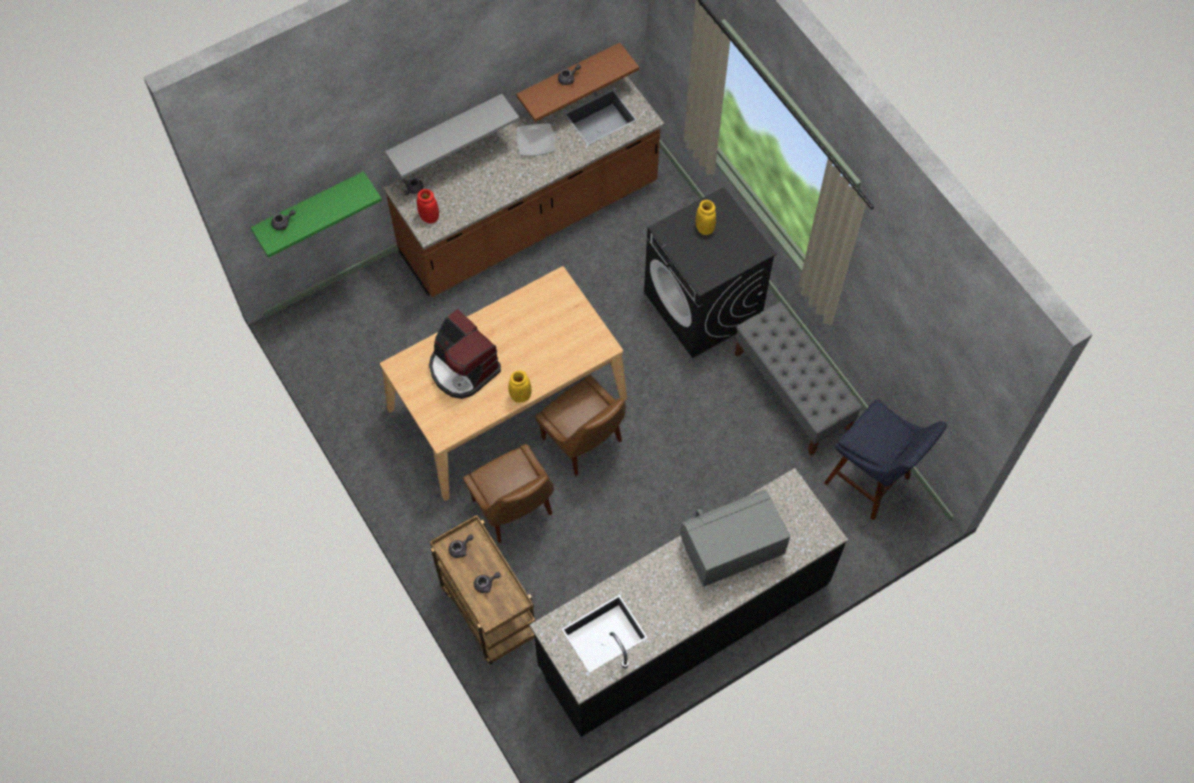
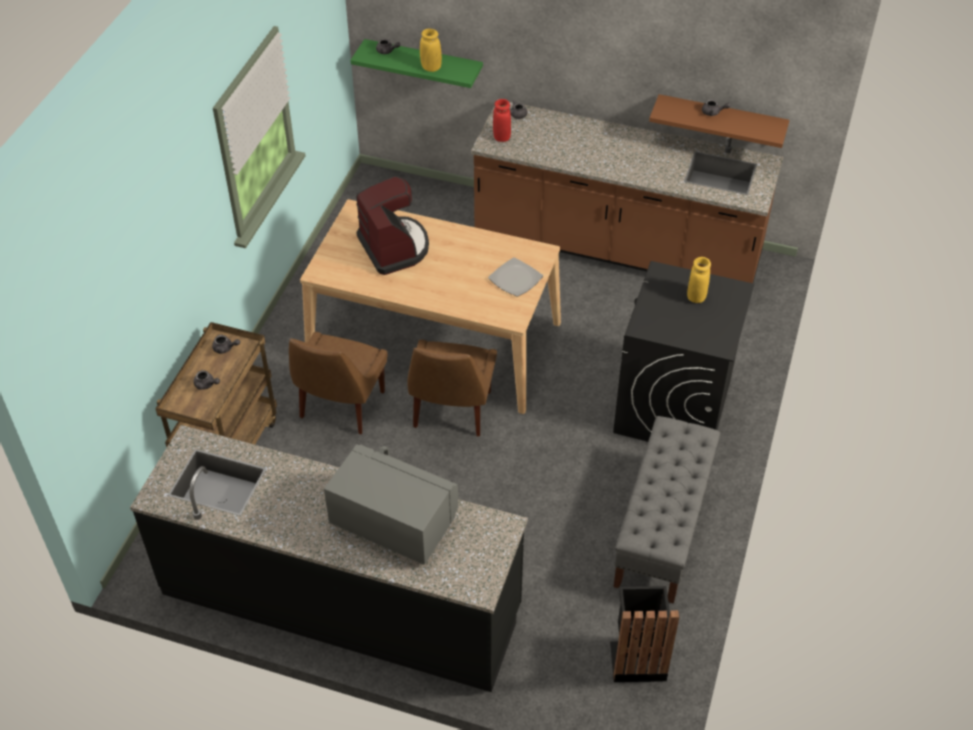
camera: 50 degrees right, 15 degrees down
(445, 131) = (574, 81): grey shelf -> none
(463, 368) = (394, 247): coffee machine -> coffee machine turned 150 degrees clockwise
(520, 396) = (407, 296): yellow vase -> yellow vase (431, 68)
(536, 140) = (647, 151): plate -> plate (516, 279)
(871, 483) = (637, 658): blue stool -> black trash can

